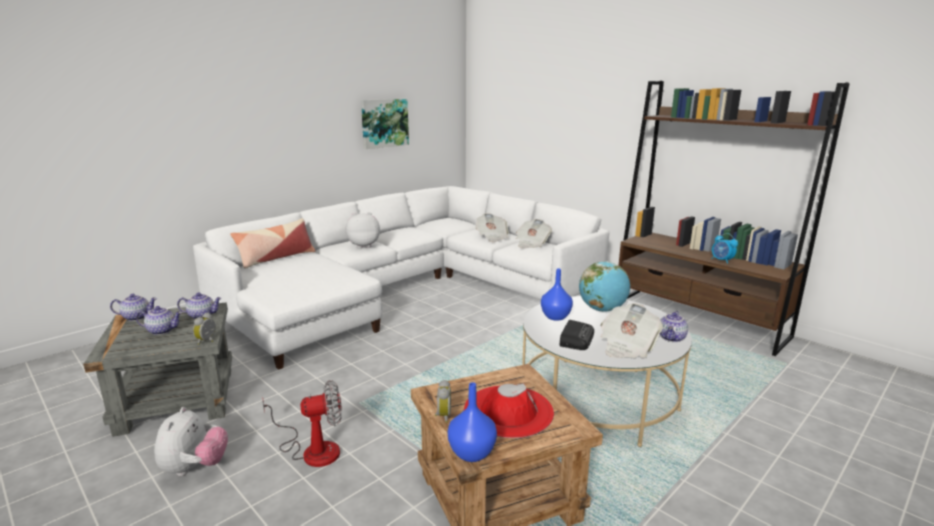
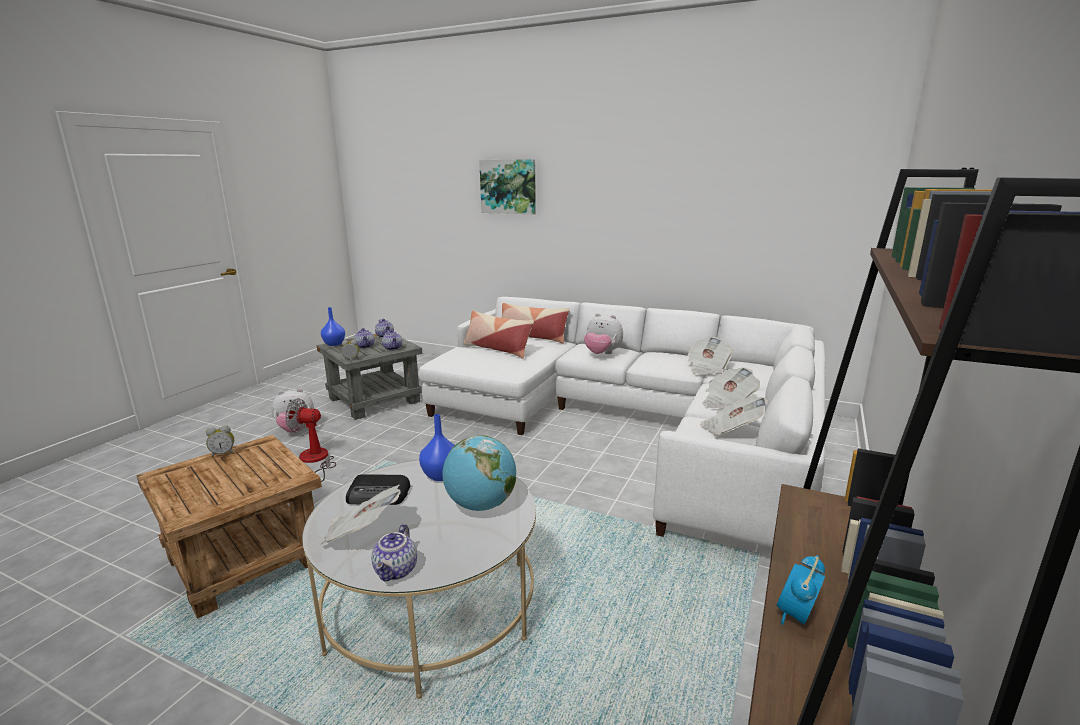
camera: 70 degrees right, 0 degrees up
(291, 274) = (497, 349): none -> pillow
(312, 449) = (316, 460): fan -> fan turned 135 degrees clockwise
(363, 245) = (602, 354): plush toy -> plush toy turned 150 degrees clockwise
(384, 123) = (723, 223): picture -> picture (508, 186)
(431, 229) = (707, 368): none -> newspaper
(472, 452) = (163, 474): blue vase -> blue vase (334, 344)
(508, 411) = (223, 479): red hat -> none
(672, 338) = (397, 571): teapot -> teapot turned 90 degrees counterclockwise

